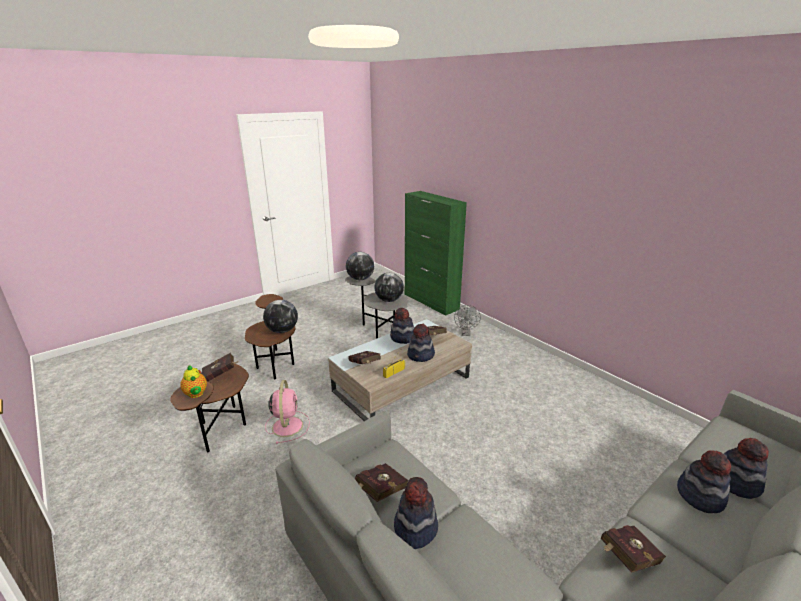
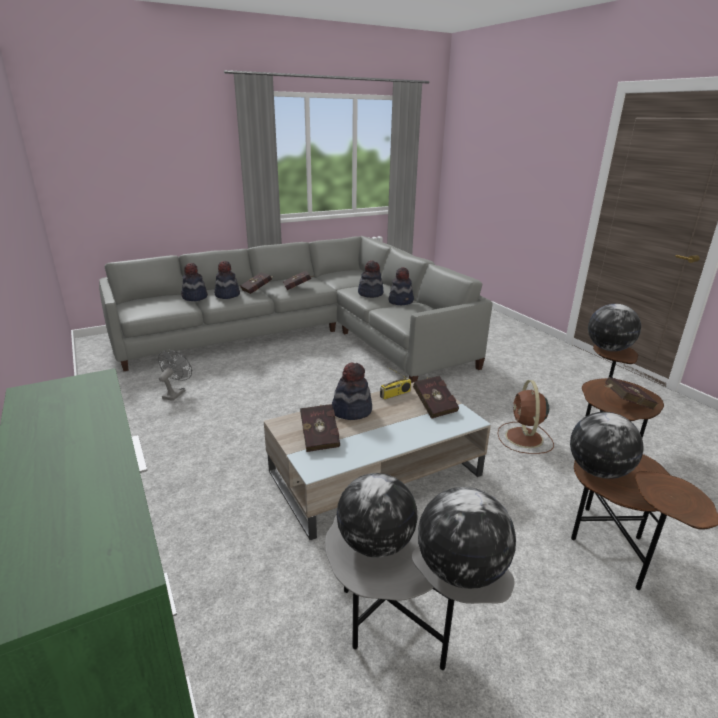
camera: 170 degrees left, 0 degrees up
(196, 394) = (609, 349): teapot -> globe
(287, 425) = (524, 438): pink fan -> brown fan
(379, 492) = (421, 310): red book -> red book (258, 290)
(402, 338) = (370, 442): hat -> hat (370, 294)
(466, 333) = (191, 579): grey fan -> grey fan (176, 393)

